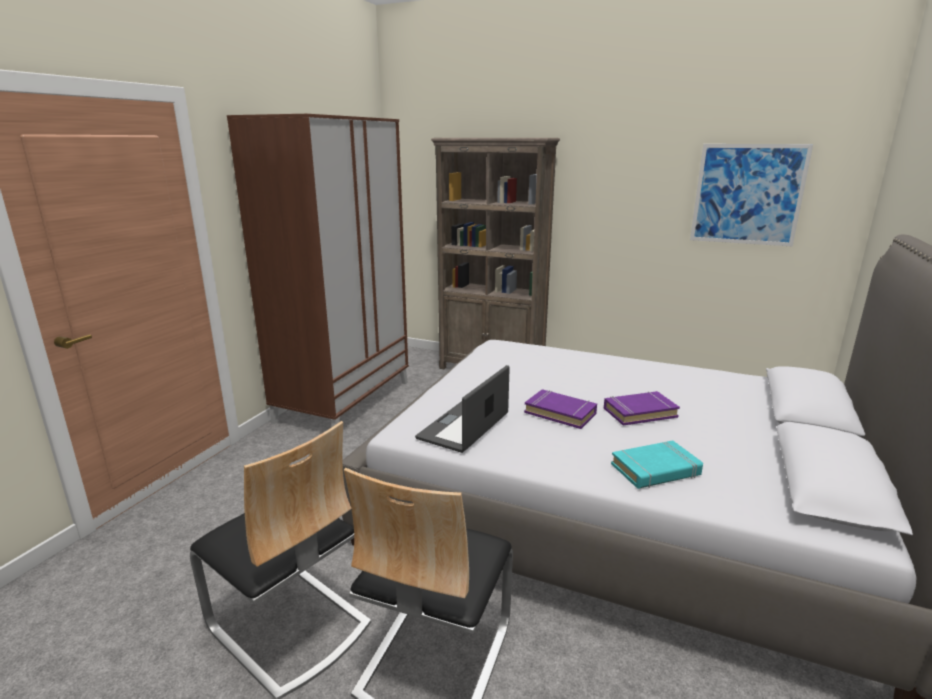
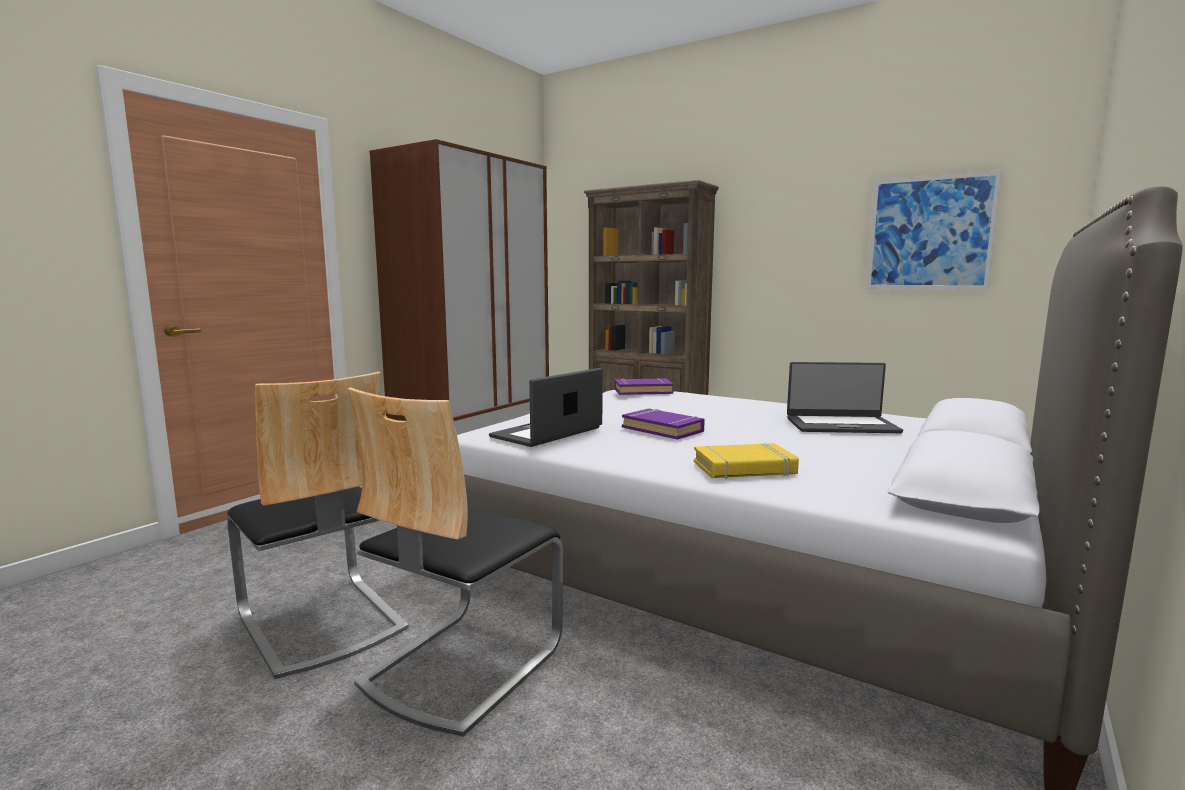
camera: 10 degrees right, 10 degrees down
(639, 412) = (756, 432): purple book -> purple book (643, 391)
(656, 470) = (744, 468): turquoise book -> yellow book
(700, 394) = (841, 425): none -> laptop

